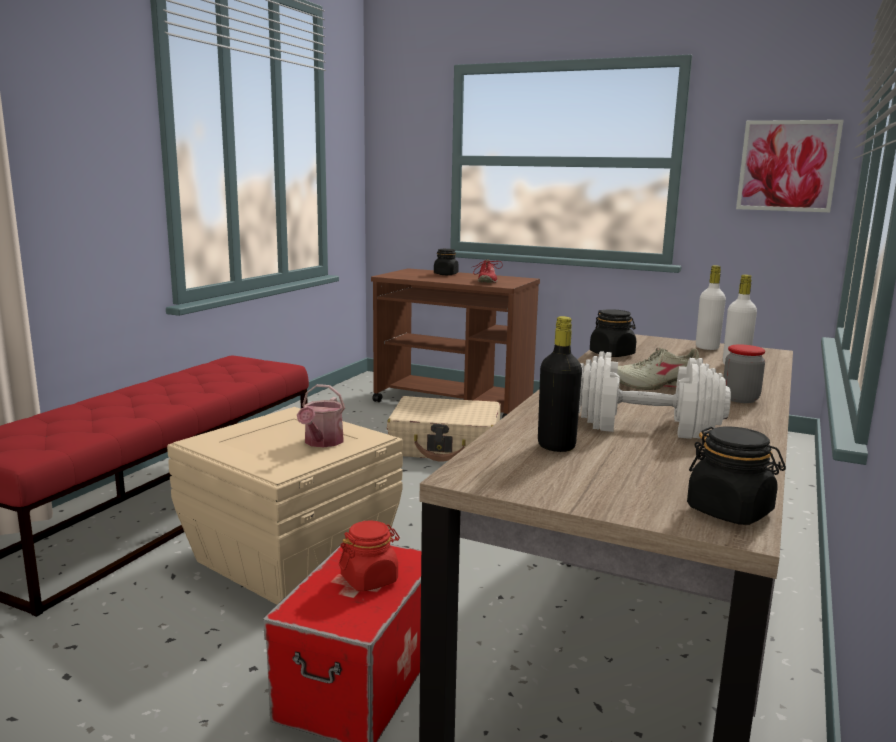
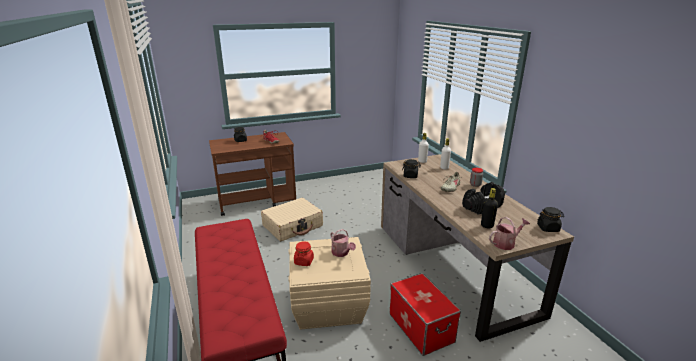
camera: 45 degrees left, 10 degrees up
(369, 579) = (424, 293): red jar -> red jar (304, 261)
(510, 480) = (506, 243): none -> watering can
(644, 425) = (482, 207): white dumbbell -> black dumbbell
(787, 166) = (374, 68): picture -> none

